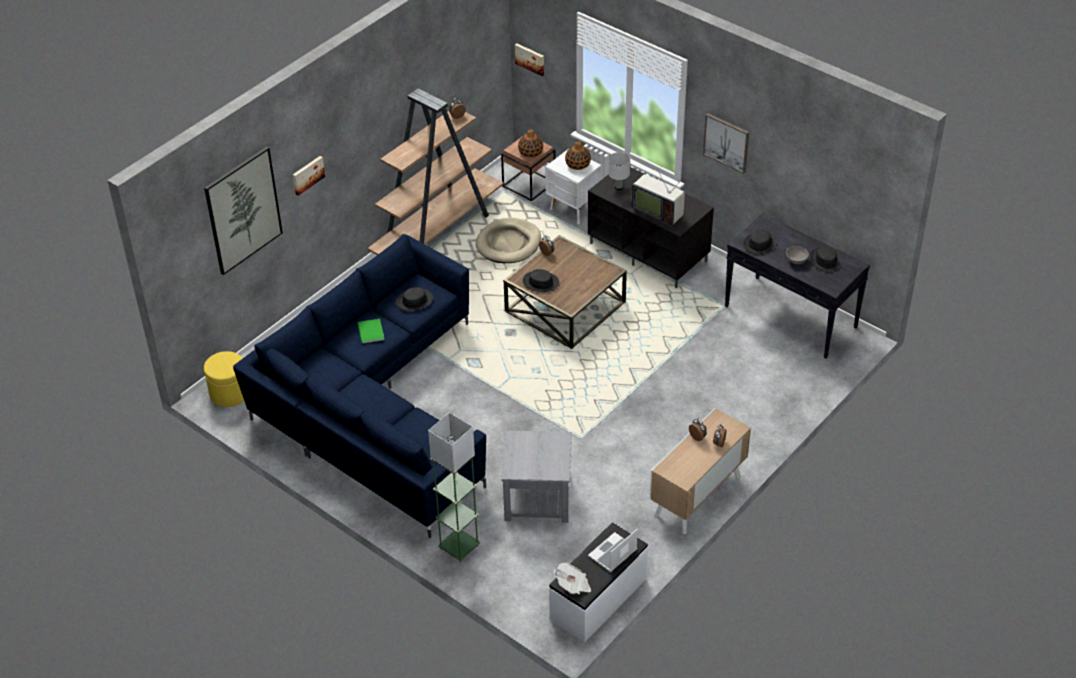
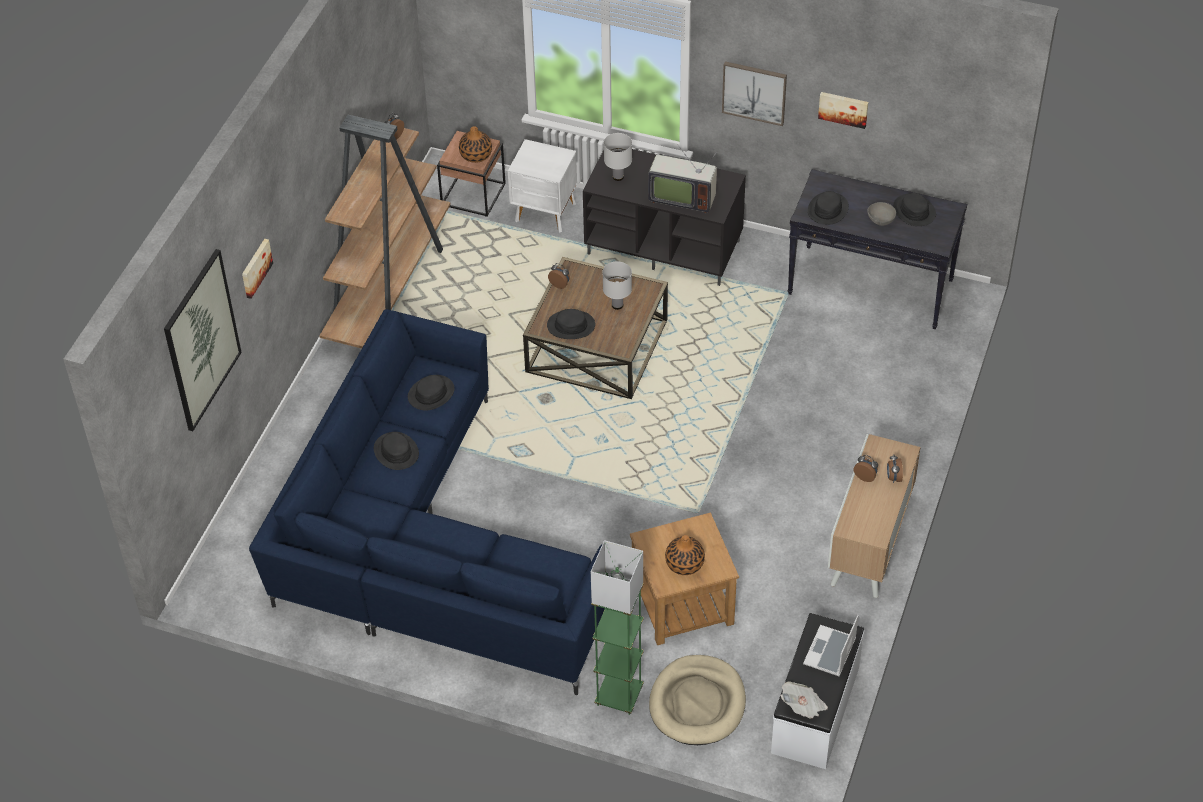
camera: 20 degrees left, 5 degrees up
(229, 393) = (226, 579): yellow ottoman -> none
(370, 332) = (396, 452): green book -> black hat
(508, 243) = (486, 280): beige dog bed -> beige dog bed (697, 703)
(530, 59) = (451, 35): picture -> picture (843, 108)
(537, 497) = (682, 603): grey side table -> brown side table
(577, 165) = (547, 158): vase -> vase (684, 564)
(581, 277) = (617, 305): none -> white table lamp

